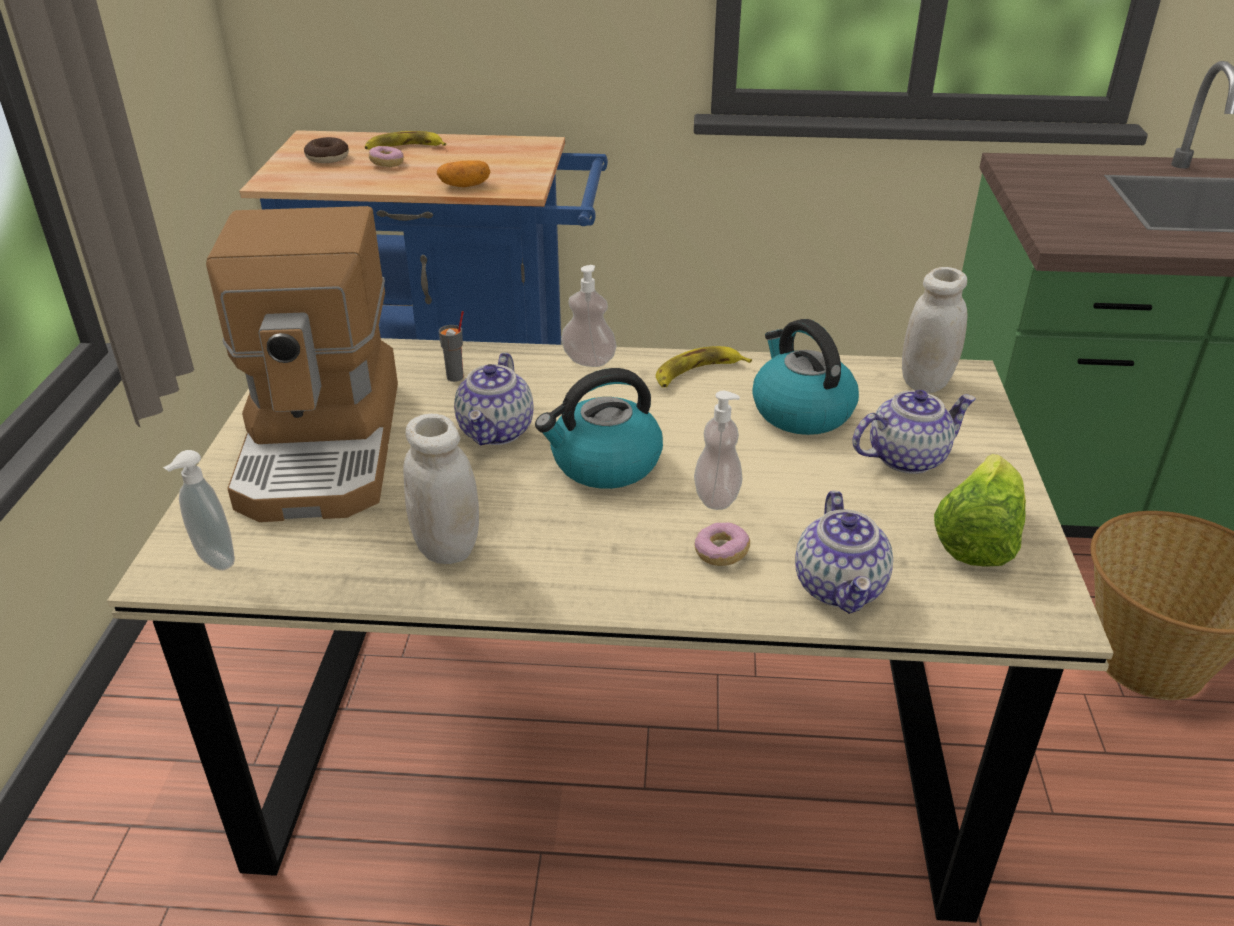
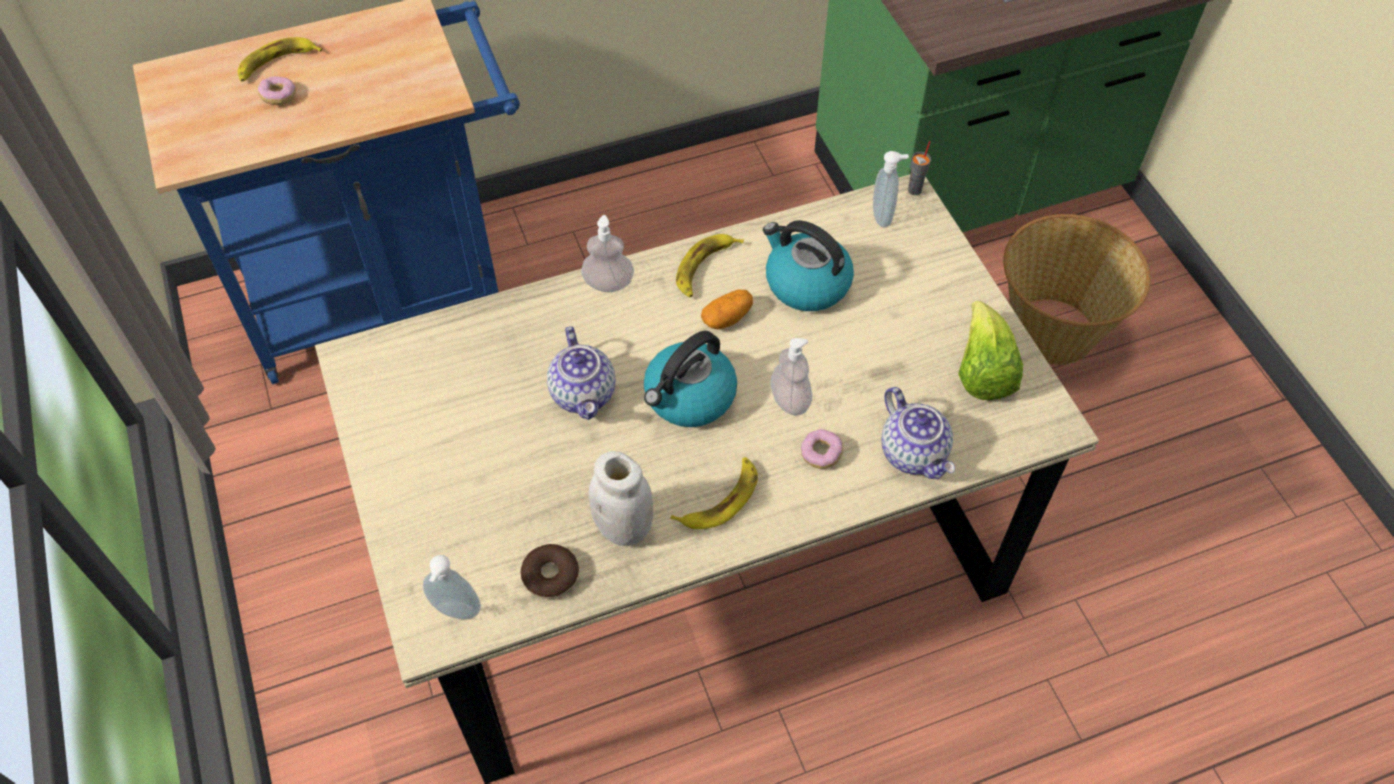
camera: 25 degrees left, 20 degrees up
(325, 445) = (454, 462): coffee machine -> none
(327, 158) = (207, 105): donut -> donut (550, 576)
(455, 377) = (509, 344): grey cup -> grey cup (915, 190)
(464, 185) = (383, 109): potato -> potato (727, 318)
(573, 557) = (720, 499): none -> banana
(907, 457) = (904, 306): teapot -> none
(926, 382) = (884, 216): white jar -> soap dispenser

